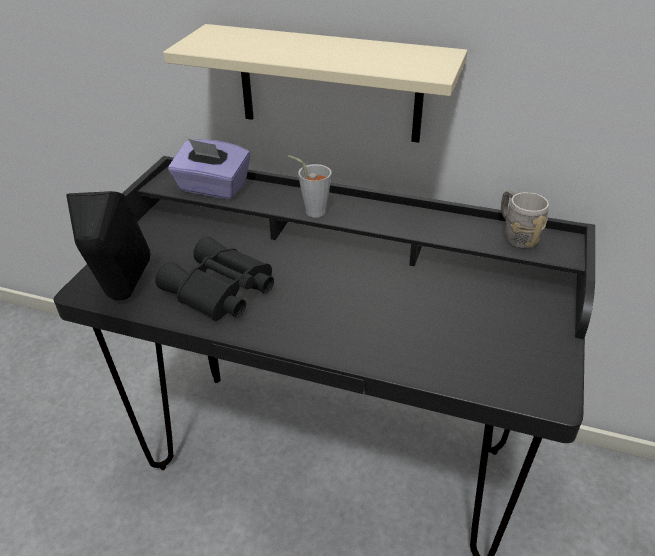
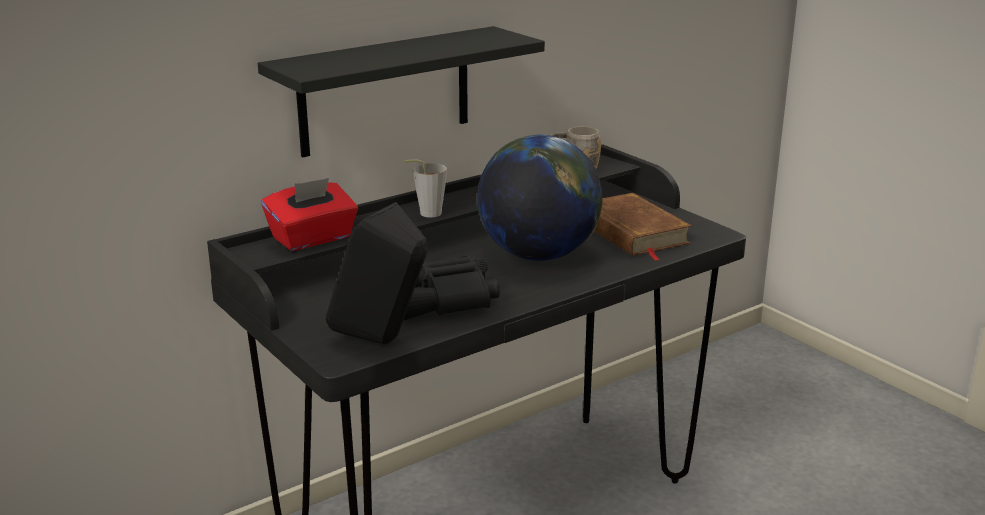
camera: 55 degrees left, 15 degrees down
(212, 188) = (313, 239): purple tissue box -> red tissue box
(329, 84) = (385, 91): beige shelf -> black shelf
(354, 301) = (538, 256): none -> globe
(475, 333) = (631, 232): none -> brown book

